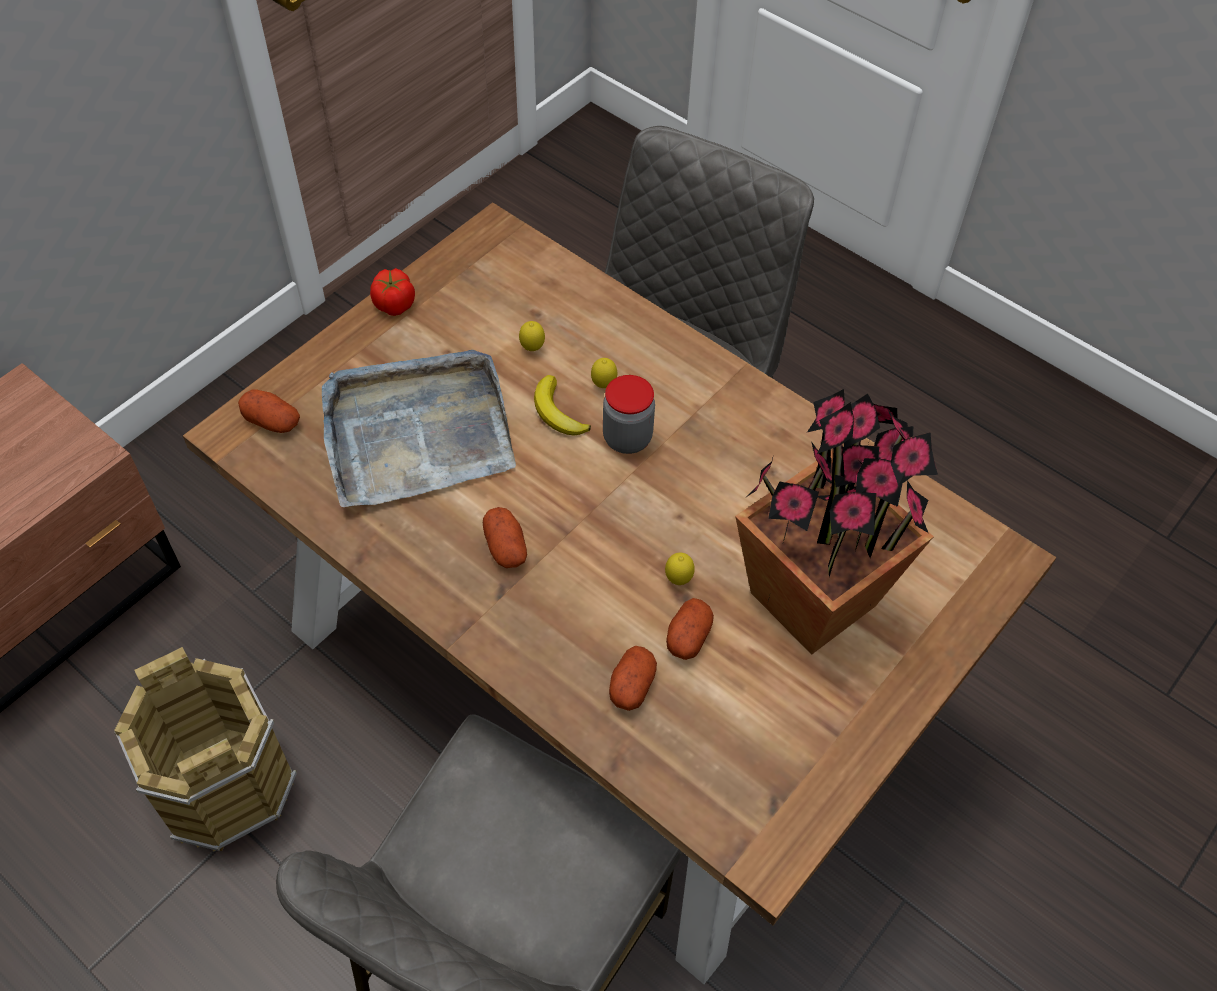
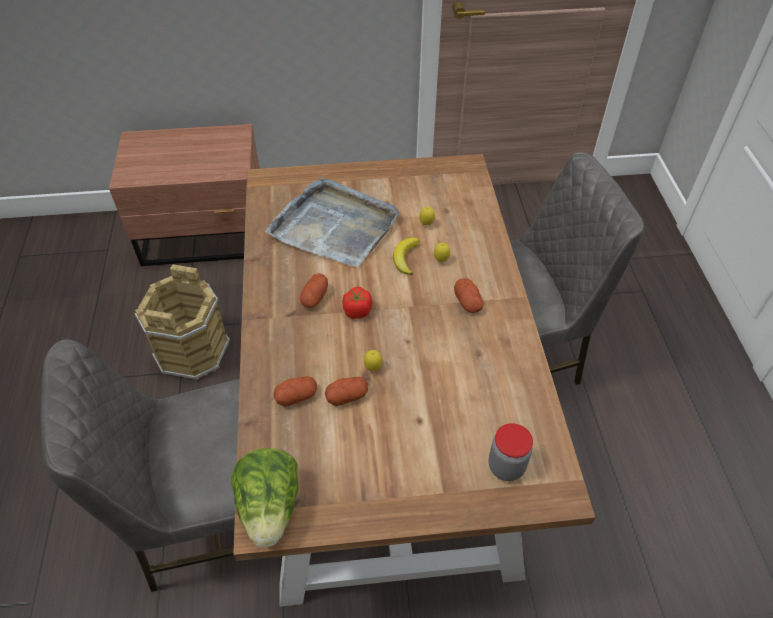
camera: 45 degrees right, 5 degrees down
(272, 421) = (284, 185): potato -> potato (468, 302)
(394, 304) = (387, 170): tomato -> tomato (357, 311)
(627, 438) = (424, 290): jar -> jar (506, 466)
(754, 832) = (270, 507): none -> lettuce
(813, 598) = (429, 428): potted plant -> none

